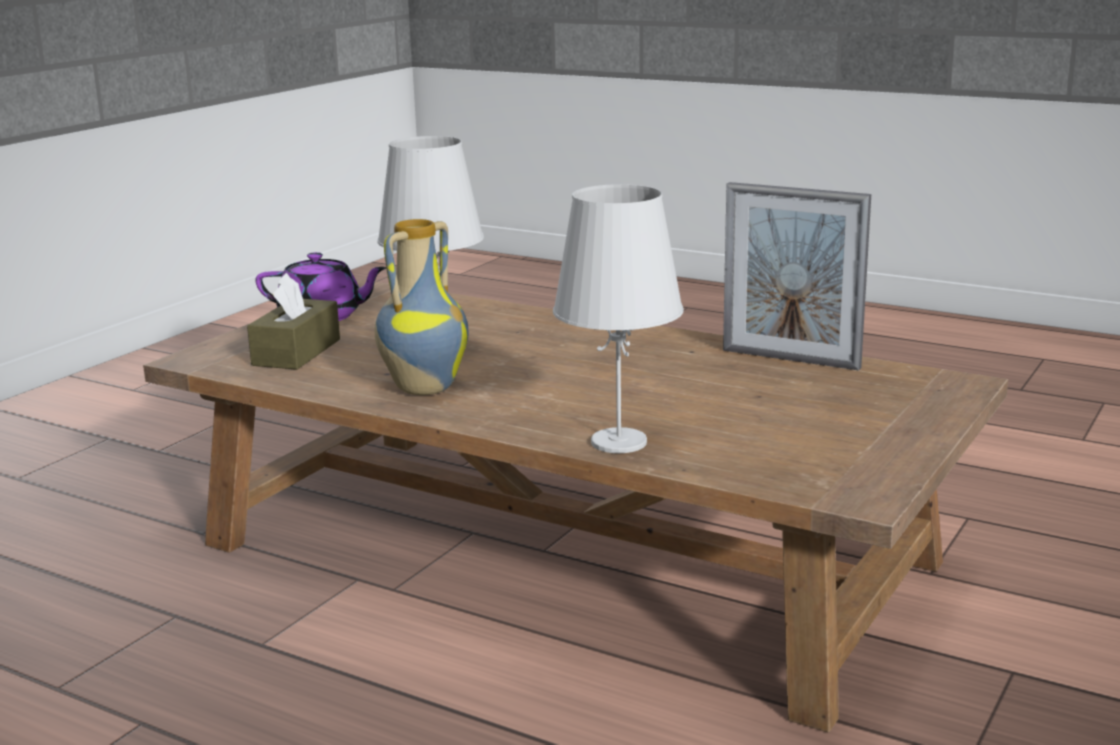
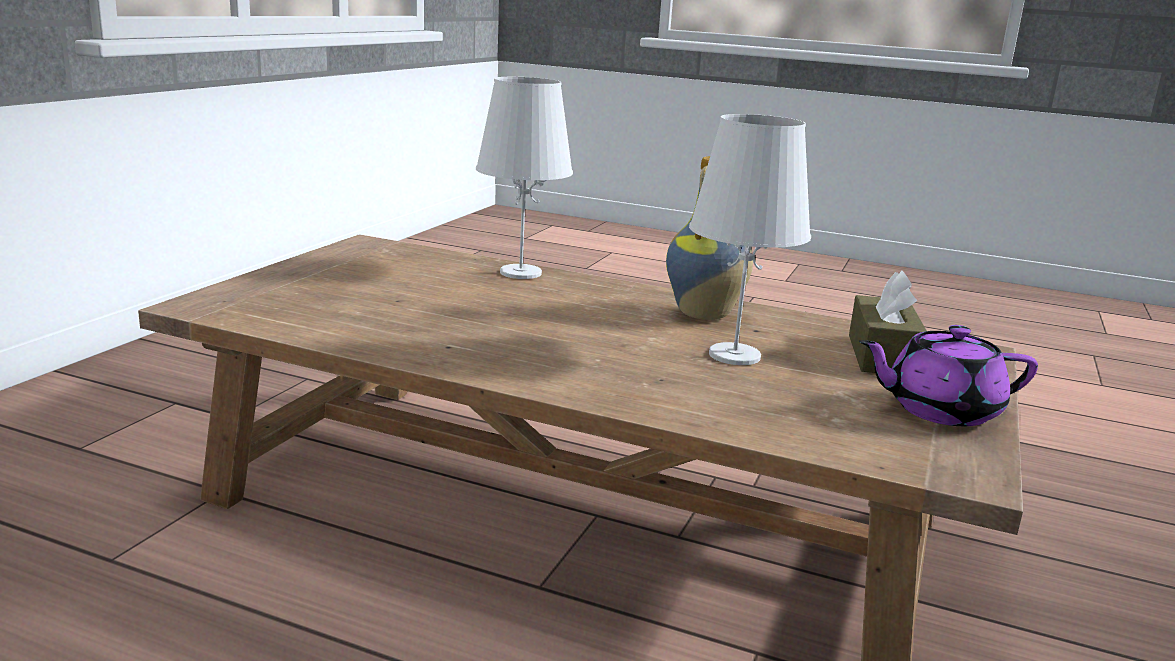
camera: 170 degrees right, 0 degrees up
(790, 359) = (343, 333): picture frame -> none

